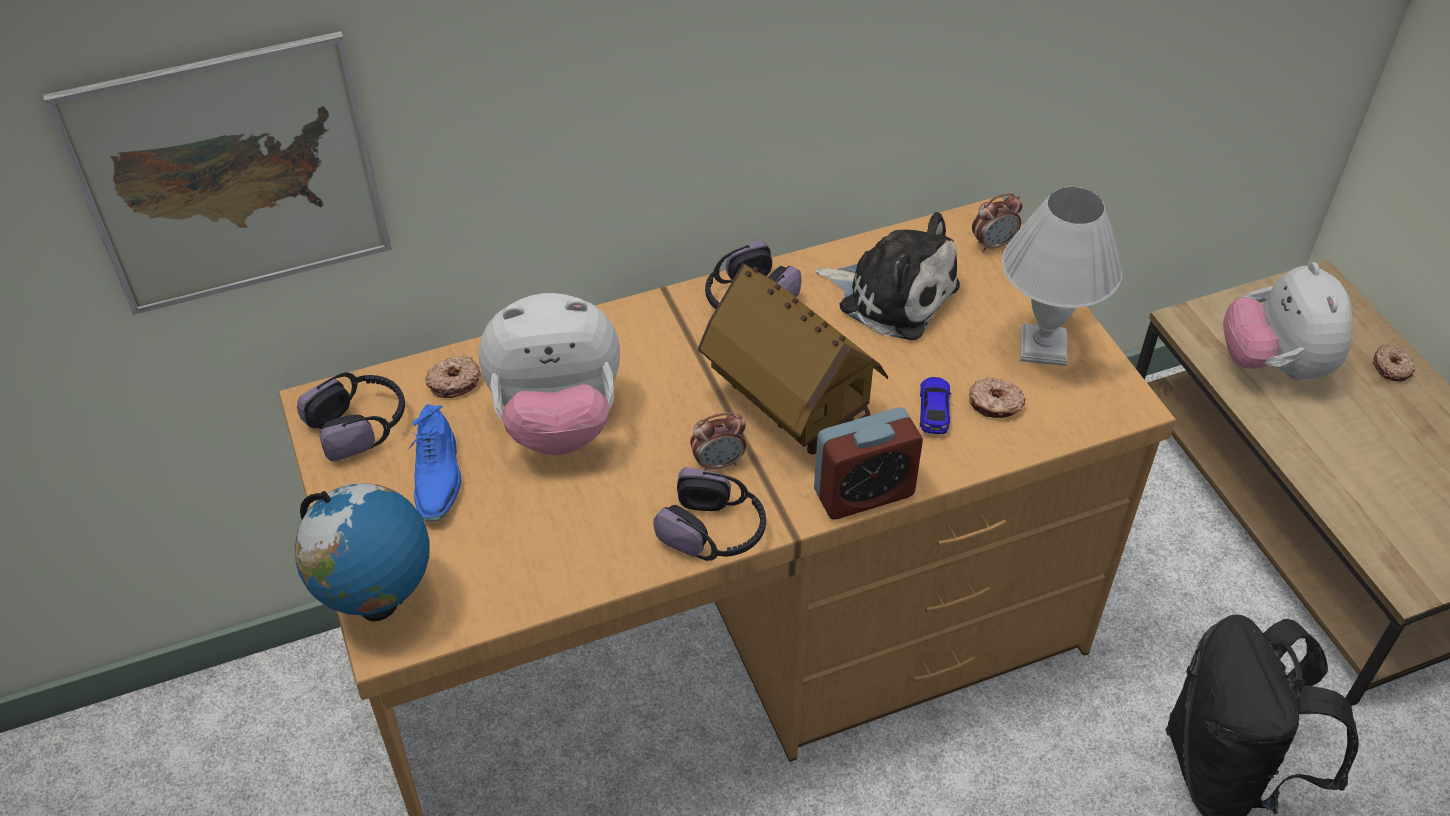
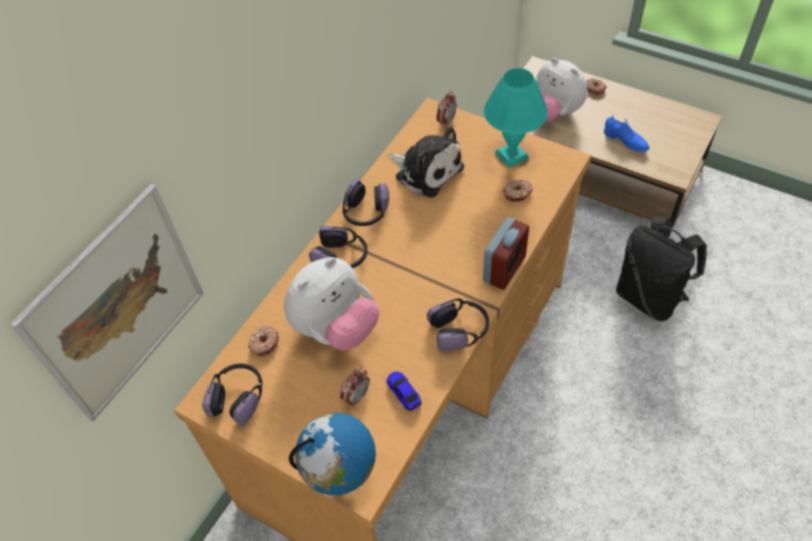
camera: 35 degrees left, 5 degrees up
(438, 478) = (306, 395): blue shoe -> blue shoe (625, 141)
(657, 338) = (341, 257): none -> headphones
(718, 463) = (429, 297): alarm clock -> alarm clock (356, 396)
(792, 407) = (435, 250): toy house -> none
(892, 294) = (426, 170): plush toy -> plush toy turned 45 degrees clockwise
(934, 410) = (496, 212): toy car -> toy car (403, 393)
(1045, 346) = (512, 155): white table lamp -> turquoise table lamp

